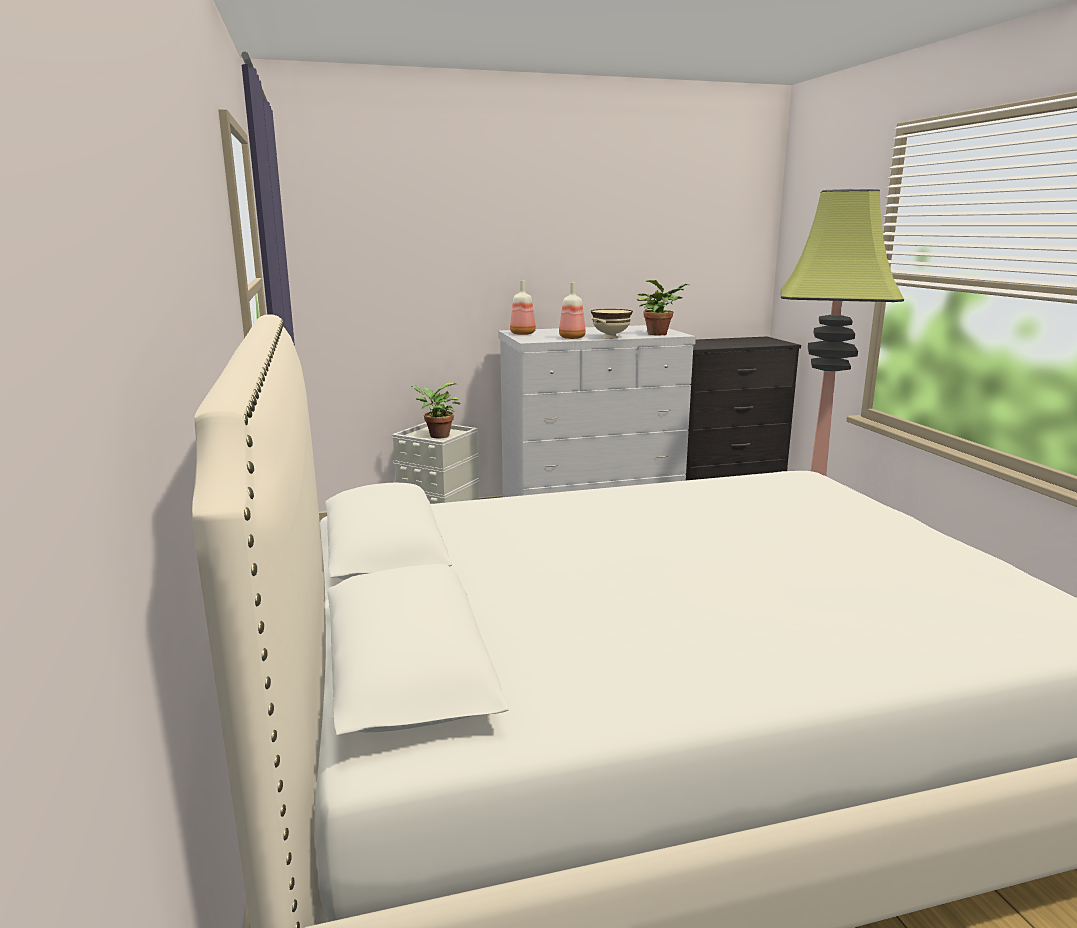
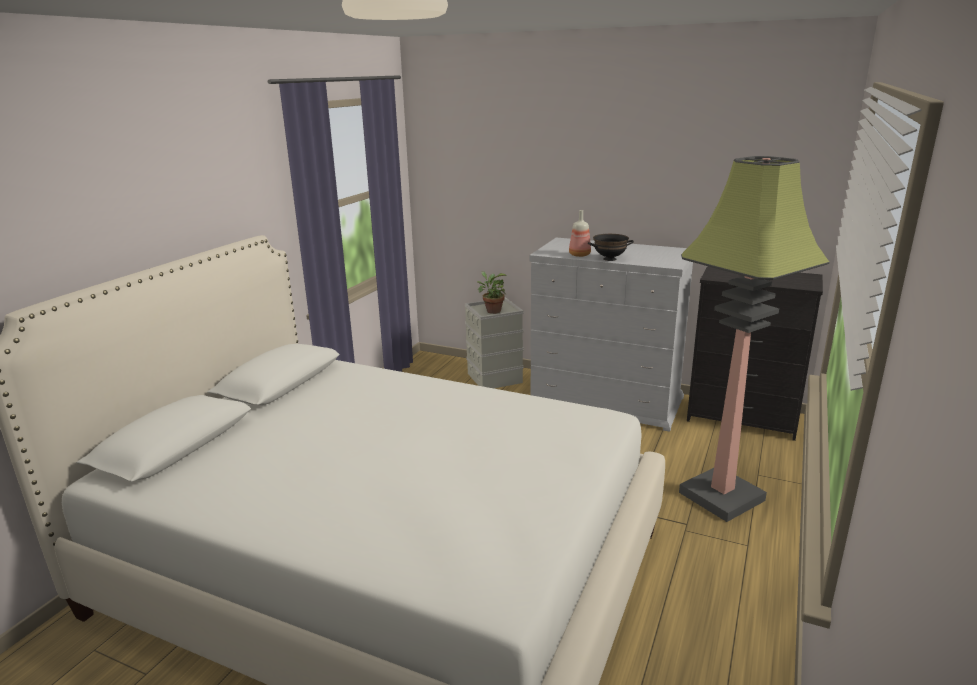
camera: 40 degrees right, 5 degrees up
(523, 334) = (560, 244): bottle -> none
(611, 337) = (609, 259): beige bowl -> black bowl
(659, 334) = (659, 261): potted plant -> none

